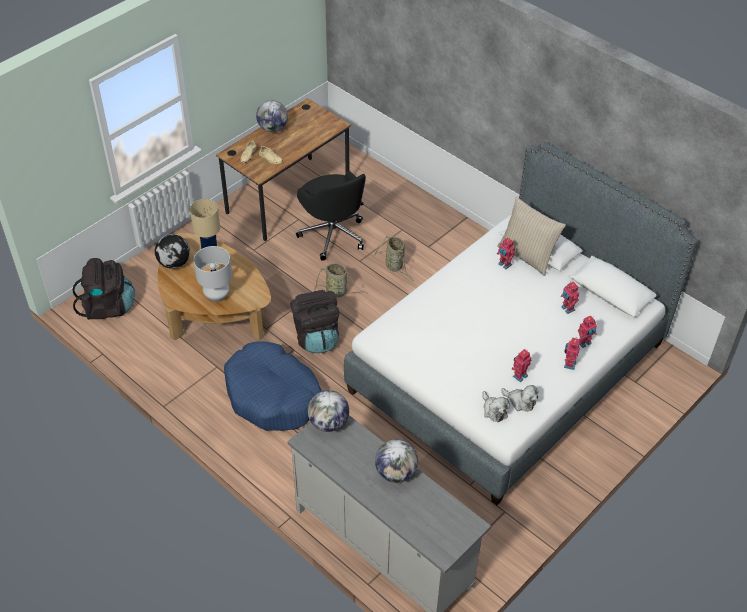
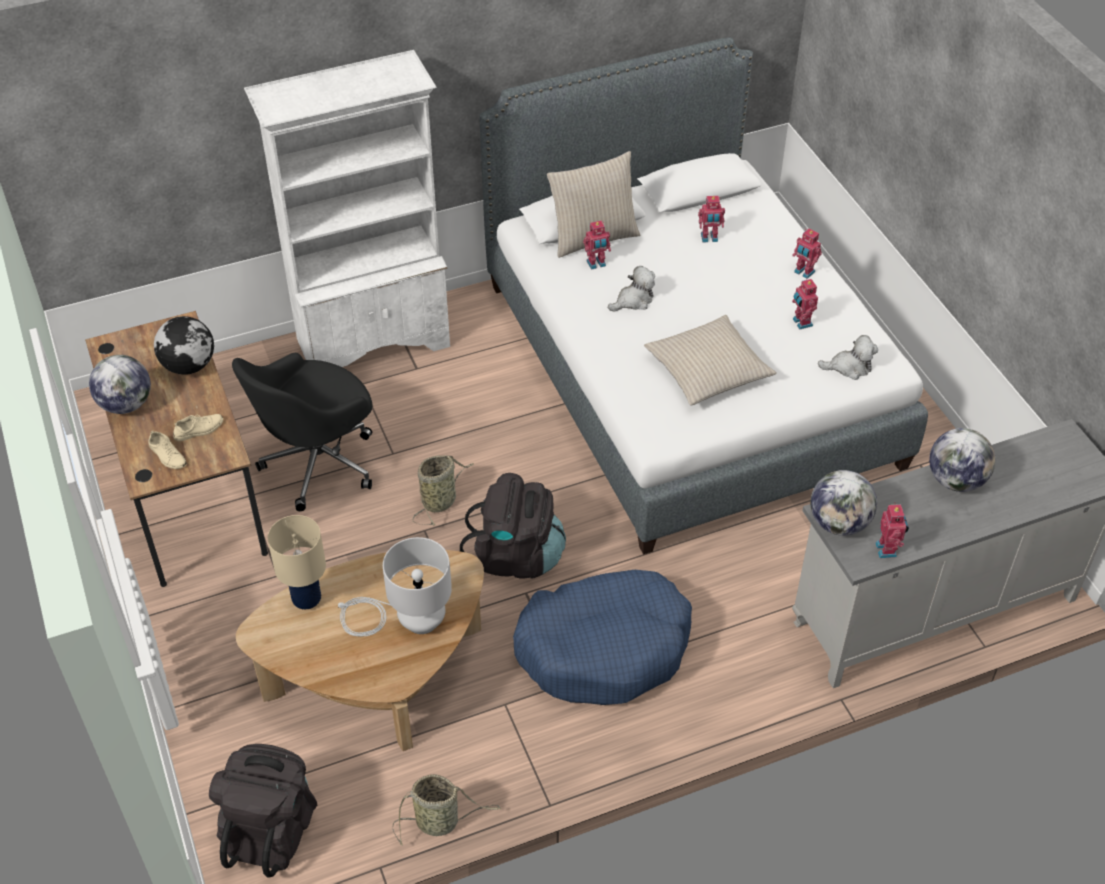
camera: 65 degrees left, 0 degrees up
(174, 263) = (307, 658): globe -> globe (189, 365)
(333, 236) = (318, 466): black office chair -> black office chair turned 135 degrees clockwise
(395, 266) = (432, 418): basket -> basket (440, 822)
(436, 222) = (373, 341): none -> white bookcase
(445, 342) = (708, 370): none -> beige pillow
(520, 401) = (845, 338): plush toy -> plush toy (633, 300)
(584, 343) = (775, 246): toy robot -> toy robot (887, 549)

